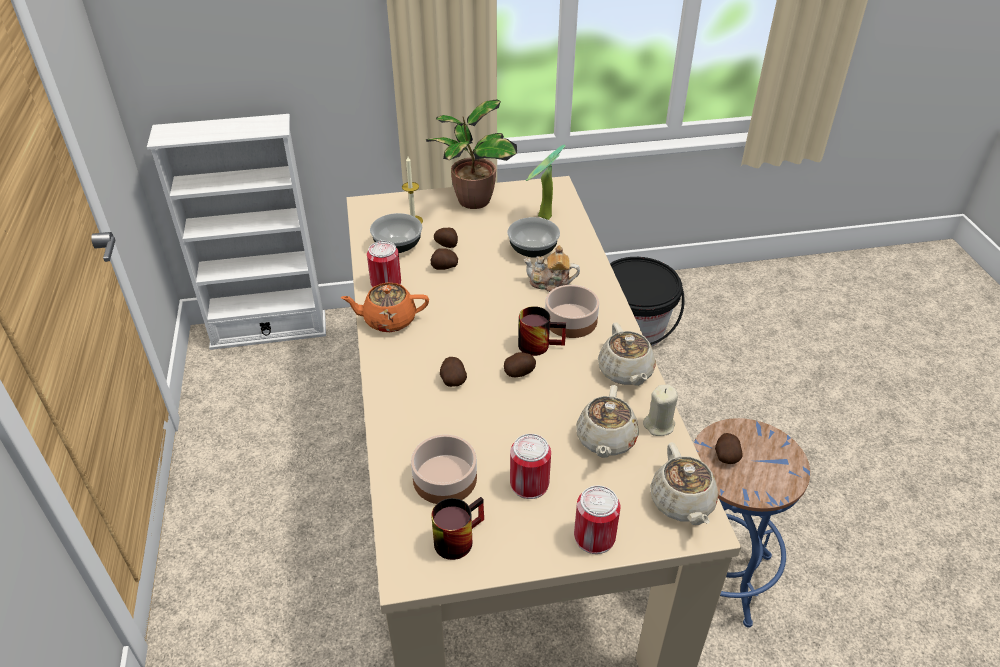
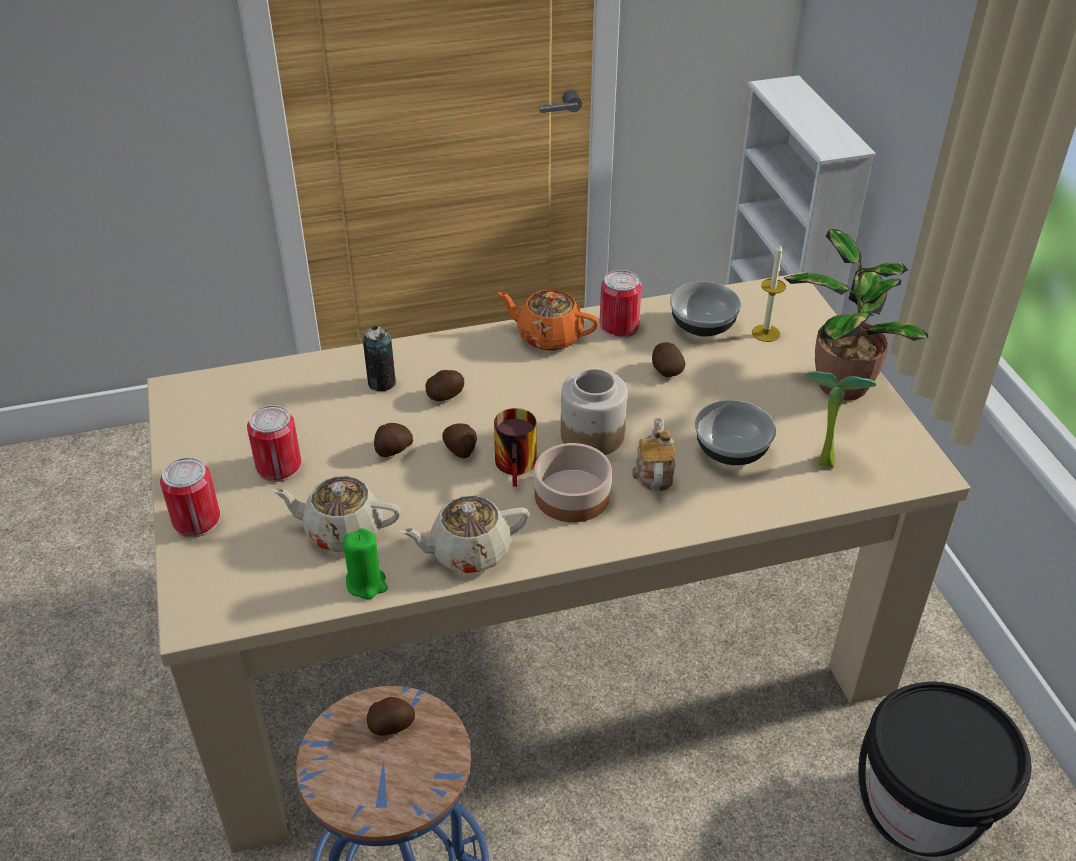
camera: 85 degrees right, 0 degrees up
(388, 320) = (548, 336): orange teapot -> orange teapot turned 60 degrees counterclockwise
(428, 418) = (382, 383): none -> can
(445, 478) = (293, 403): bowl -> none
(447, 245) = (718, 368): potato -> potato (393, 450)
(456, 536) = (215, 418): mug -> none
(509, 307) = (591, 435): none -> jar
(659, 425) = (366, 583): beige candle -> green candle
(682, 503) = (233, 600): beige teapot -> none

